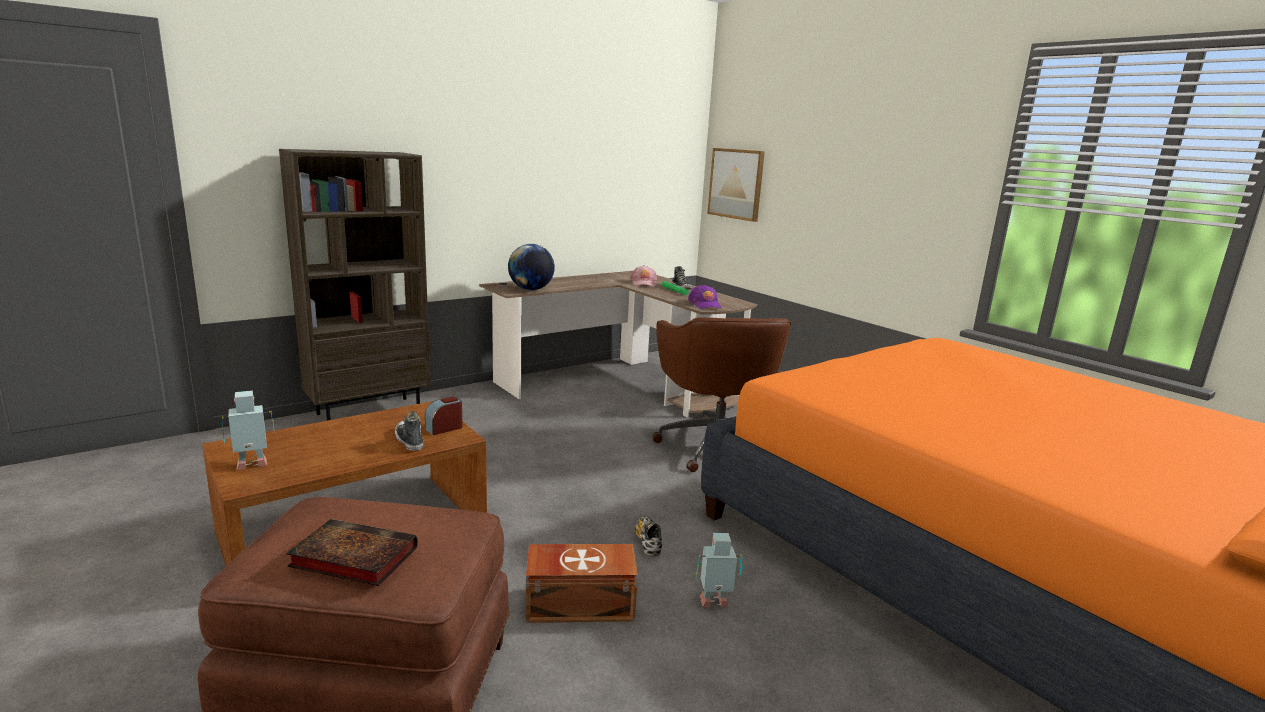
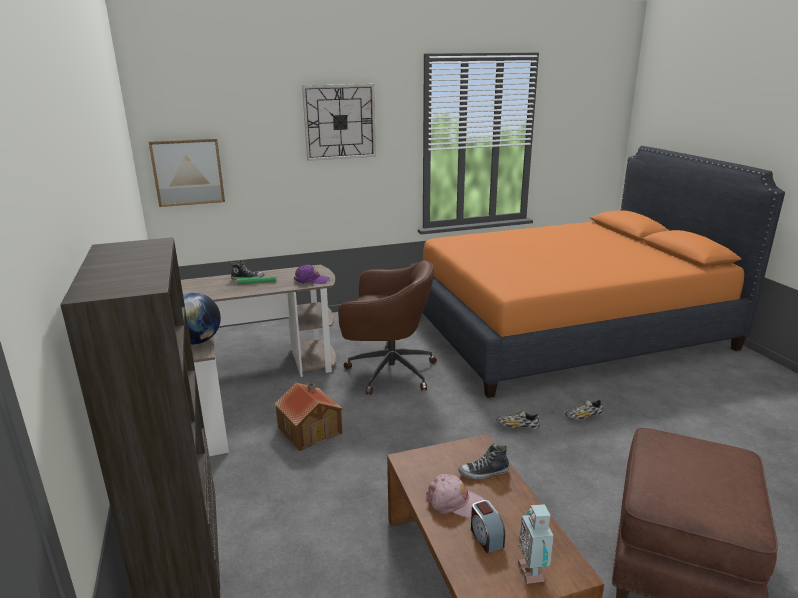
camera: 70 degrees left, 5 degrees up
(351, 558) = (725, 477): book -> none
(444, 428) = (459, 452): alarm clock -> alarm clock (486, 537)
(570, 423) = (310, 429): none -> toy house
(578, 603) = (585, 466): brown storage box -> none
(644, 283) = (214, 289): pink cap -> pink cap (454, 501)
(715, 603) = (584, 417): toy robot -> shoe
(887, 145) = (340, 122): none -> wall clock

